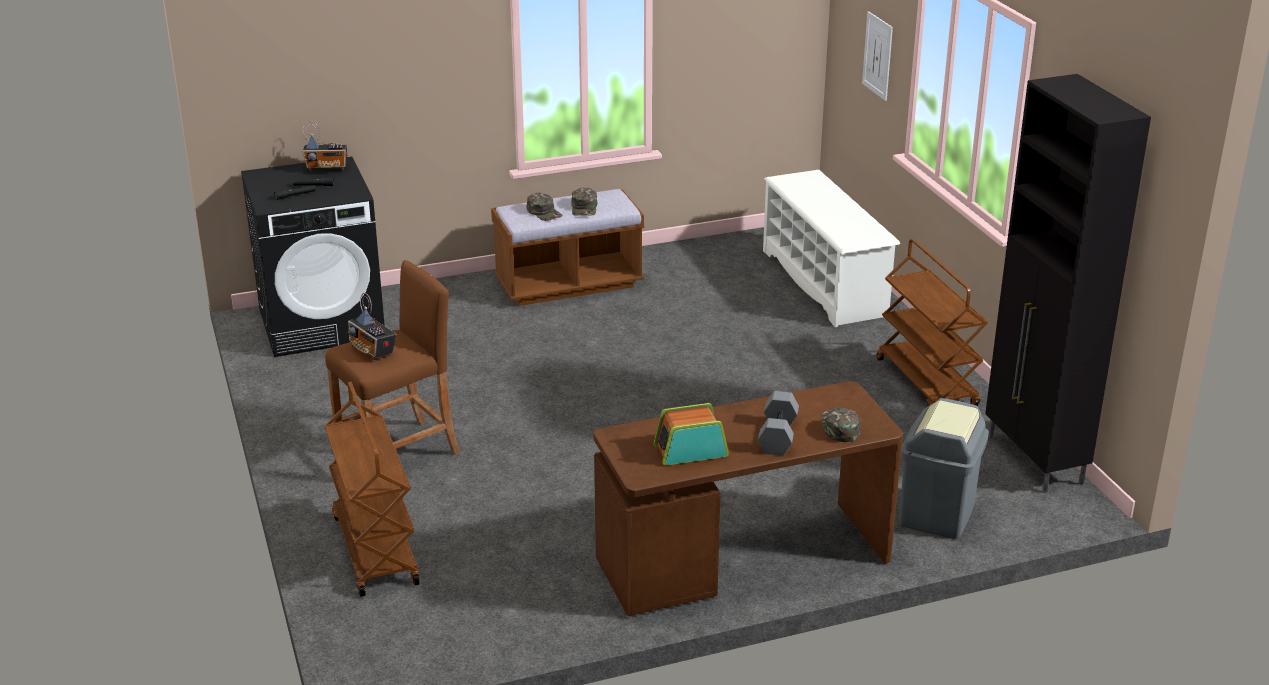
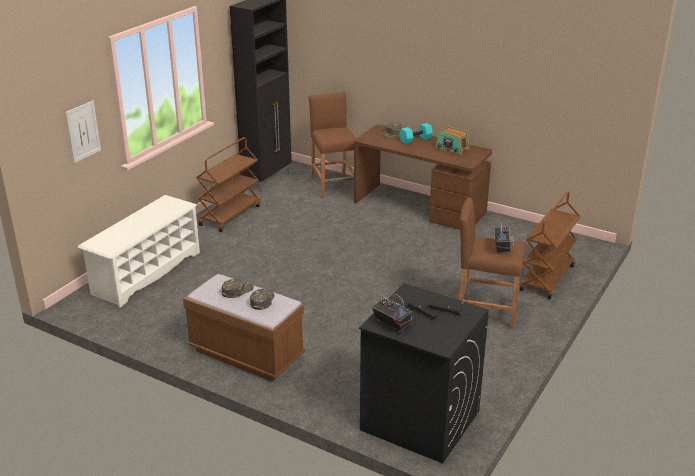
camera: 130 degrees left, 0 degrees up
(776, 435) = (415, 140): grey dumbbell -> turquoise dumbbell
(937, 515) = (334, 185): grey trash can -> brown stool

